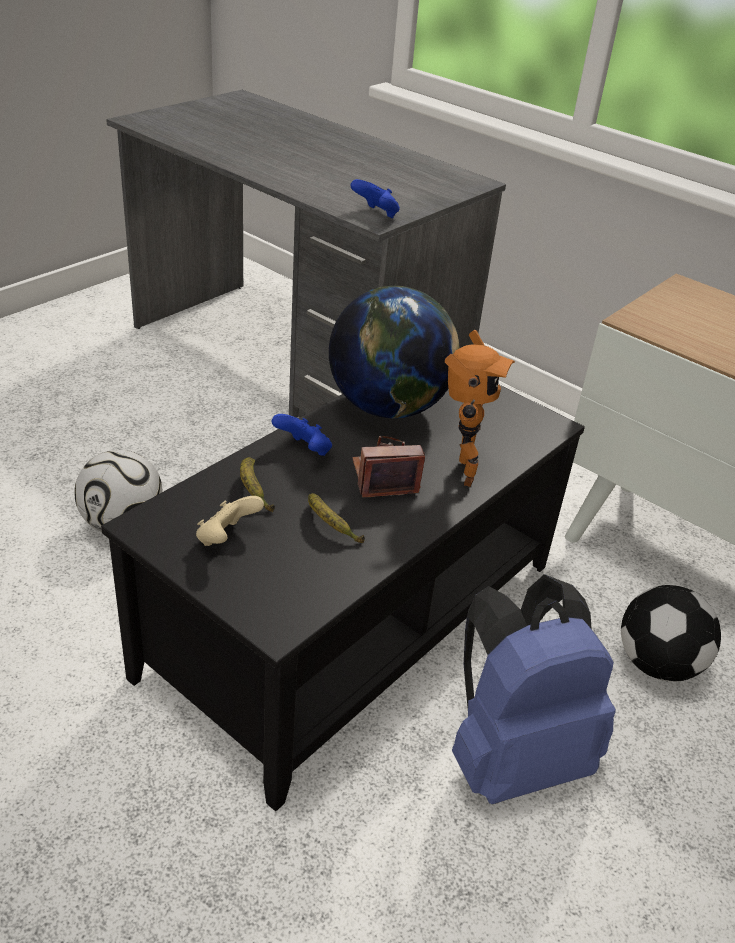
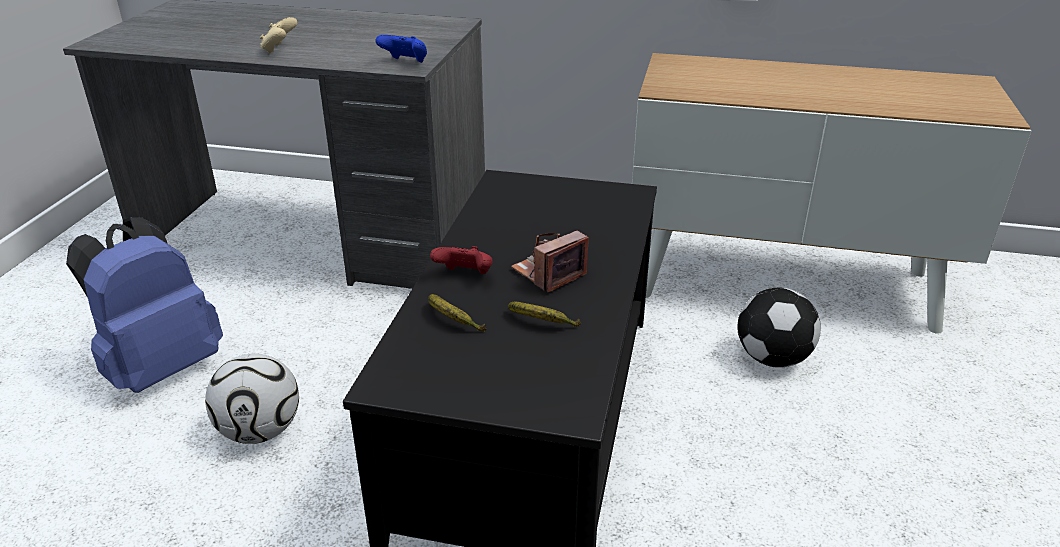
camera: 25 degrees left, 5 degrees down
(227, 538) = (467, 366): beige game controller -> beige game controller (280, 49)
(304, 451) = (465, 276): blue game controller -> red game controller
(388, 408) = (501, 221): globe -> none
(459, 472) = (601, 248): toy robot -> none
(513, 756) = (730, 468): blue backpack -> blue backpack (161, 367)

